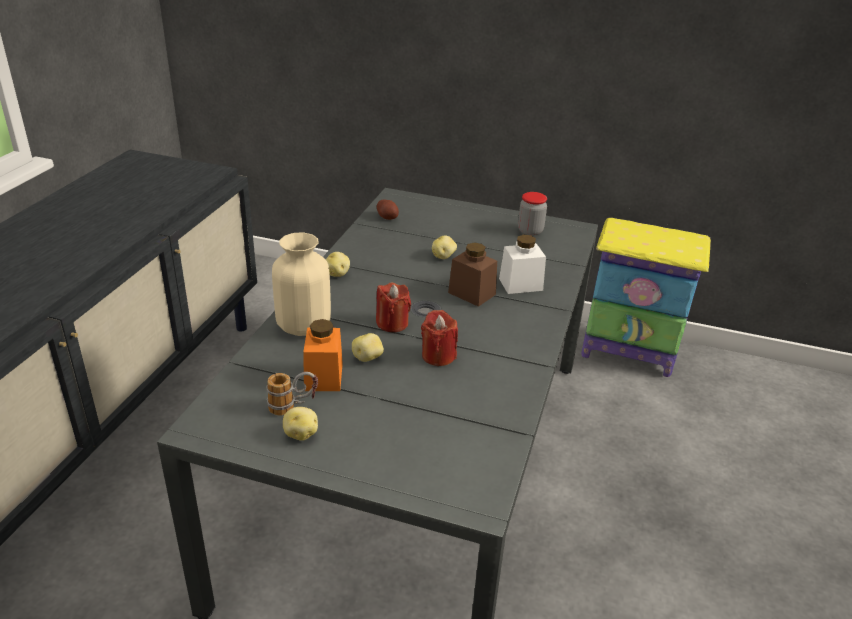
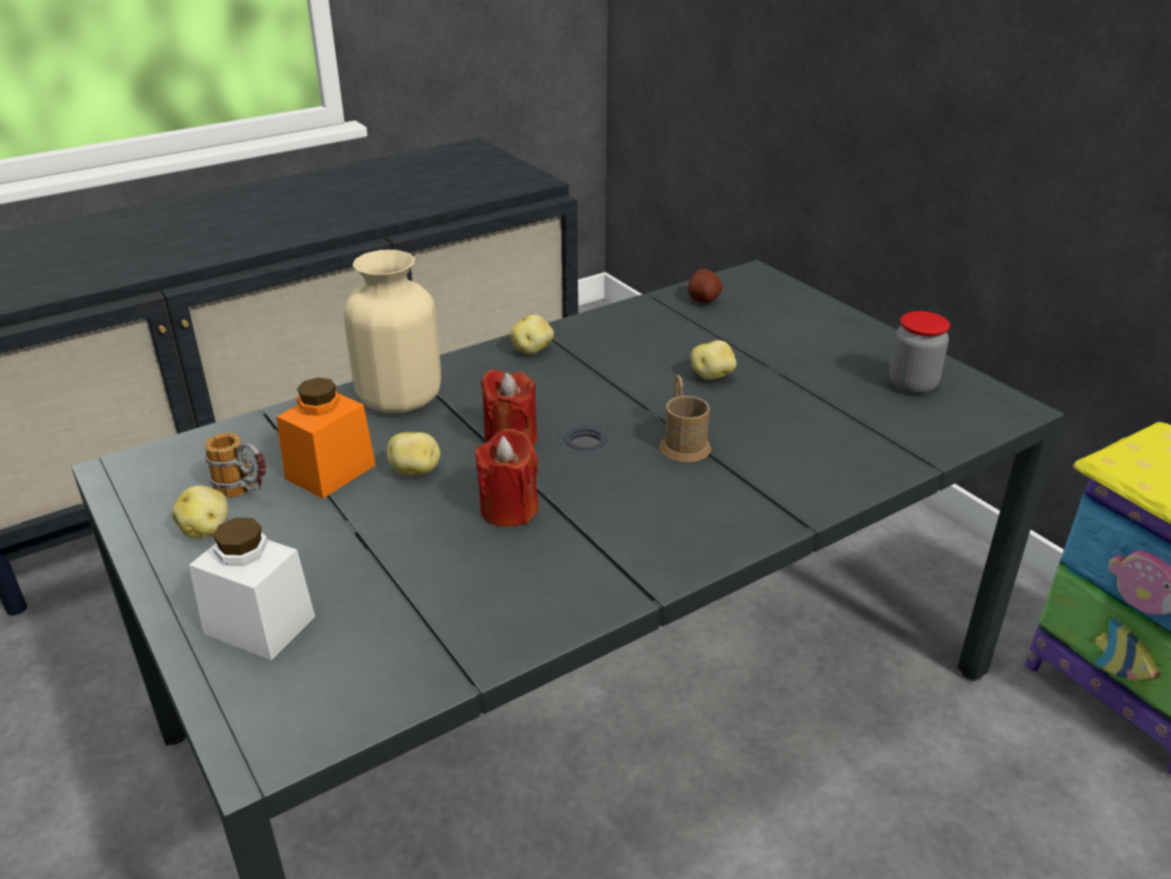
camera: 40 degrees right, 0 degrees up
(472, 293) = (682, 442): brown jar -> brown mug
(520, 284) = (781, 458): white jar -> white jar (259, 625)

